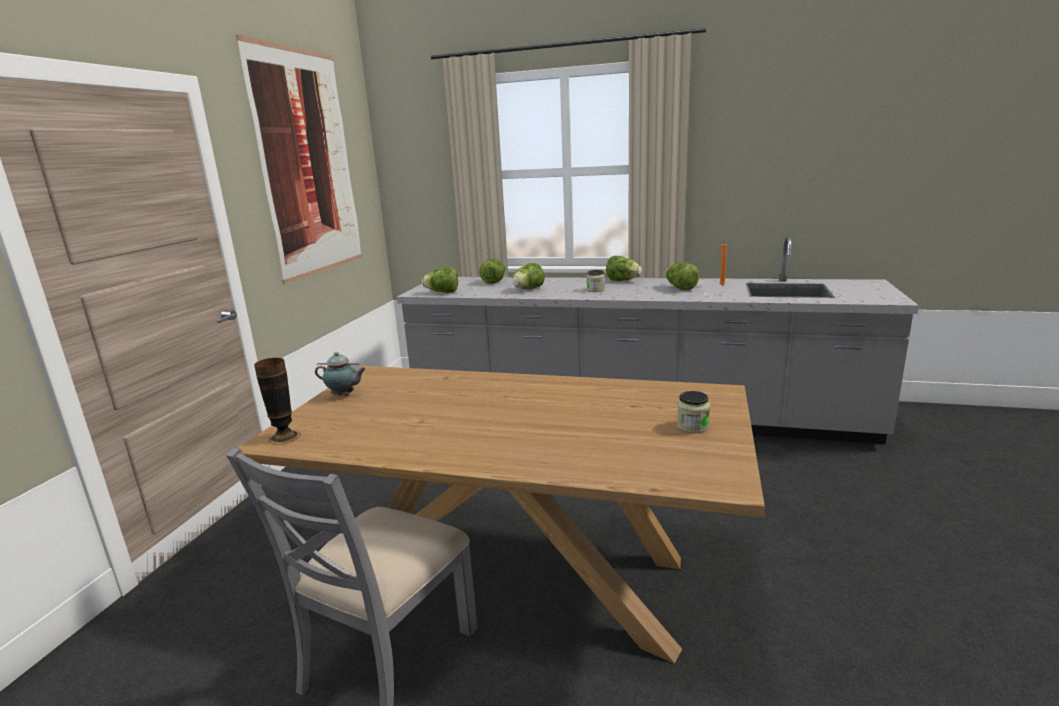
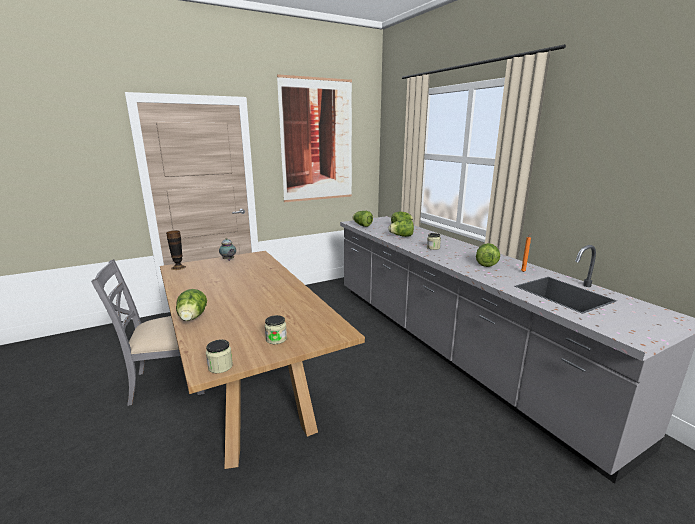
camera: 45 degrees right, 0 degrees up
(622, 281) = (468, 247): lettuce -> lettuce (192, 318)
(729, 474) = (220, 366): none -> jar

